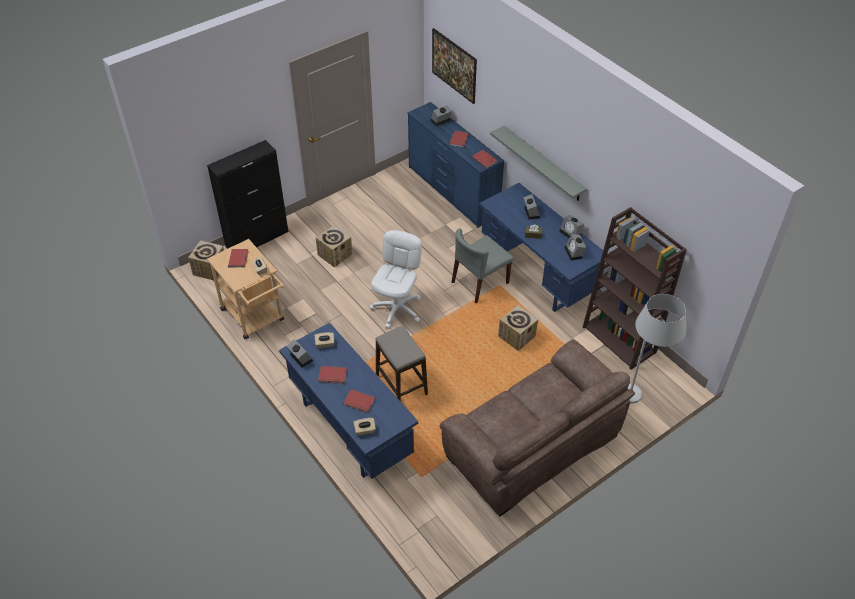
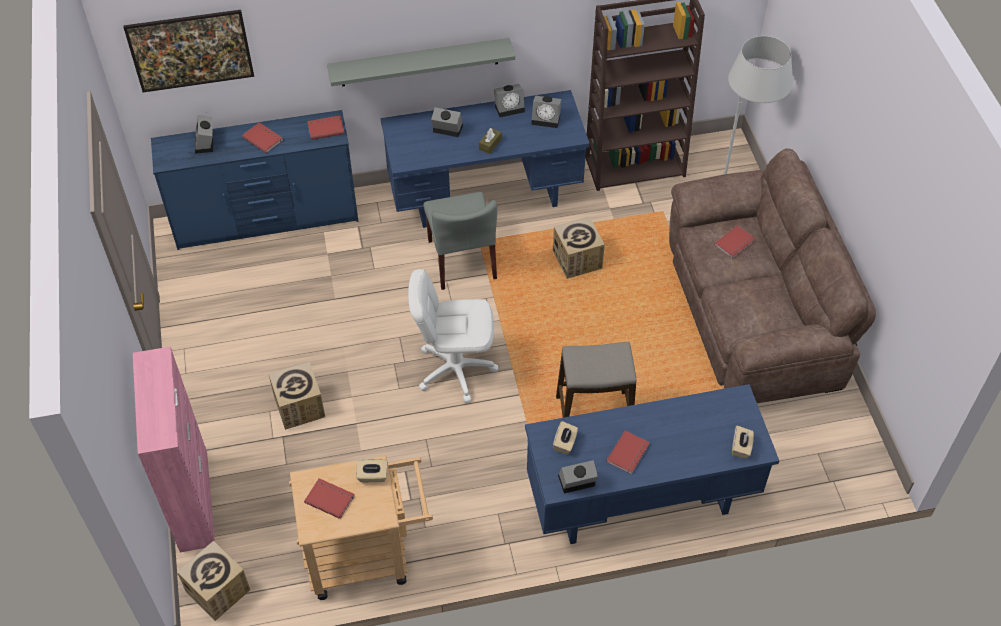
camera: 65 degrees left, 5 degrees up
(257, 239) = (194, 500): black cabinet -> pink cabinet
(359, 402) = (690, 438): red book -> red book (735, 243)
(397, 309) = (455, 369): white office chair -> white office chair turned 45 degrees counterclockwise

